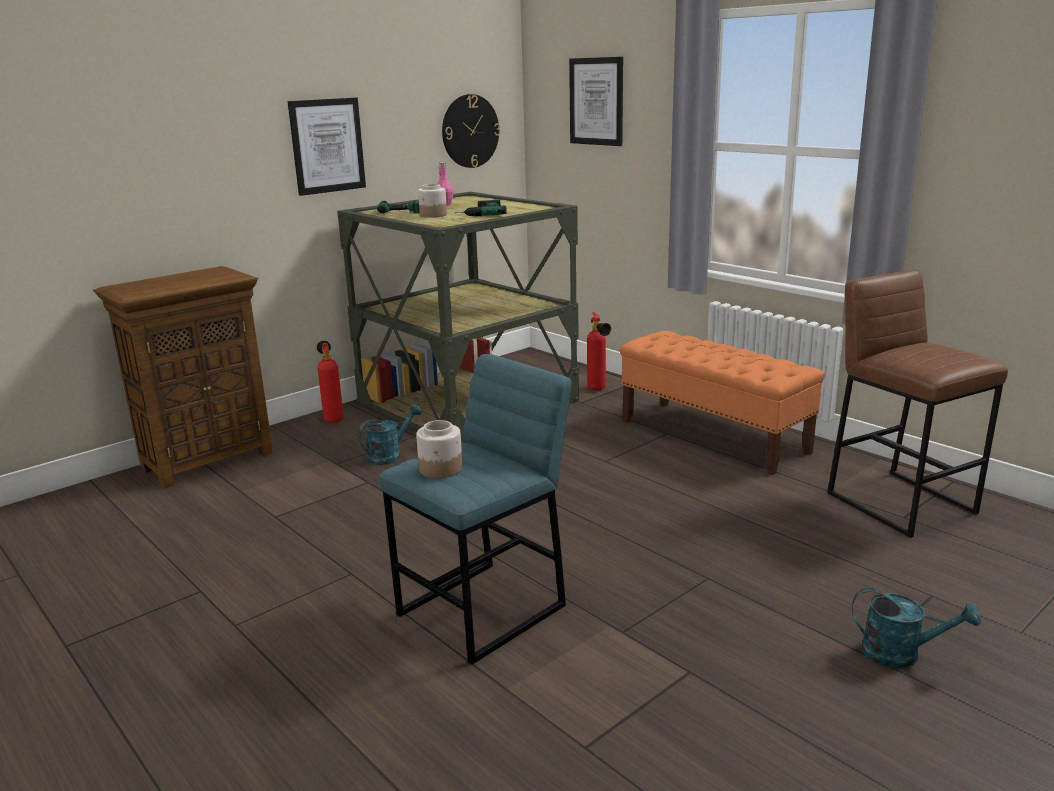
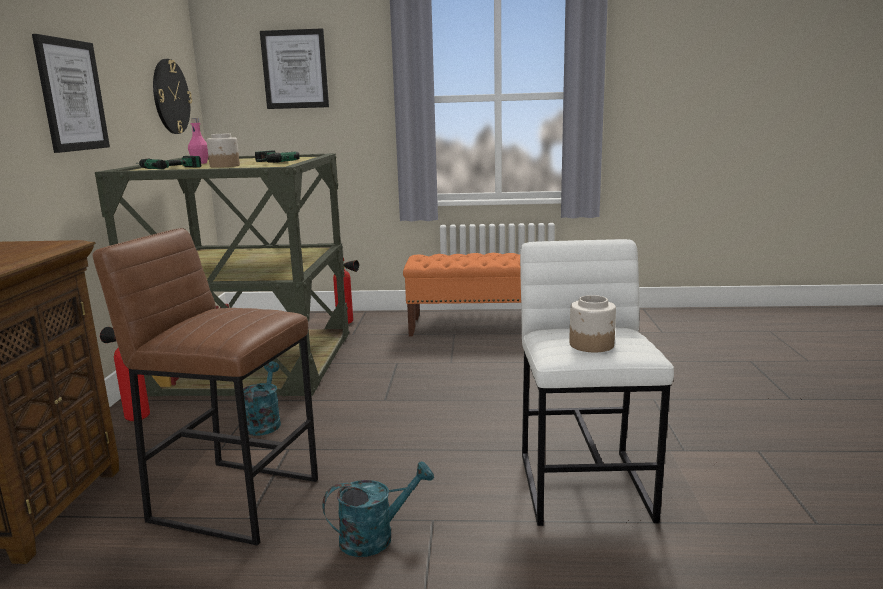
camera: 45 degrees left, 5 degrees down
(484, 608) = (583, 484): blue stool -> white stool
(899, 502) = (645, 326): brown stool -> brown stool (233, 499)
(901, 654) = (801, 391): turquoise watering can -> turquoise watering can (376, 537)

